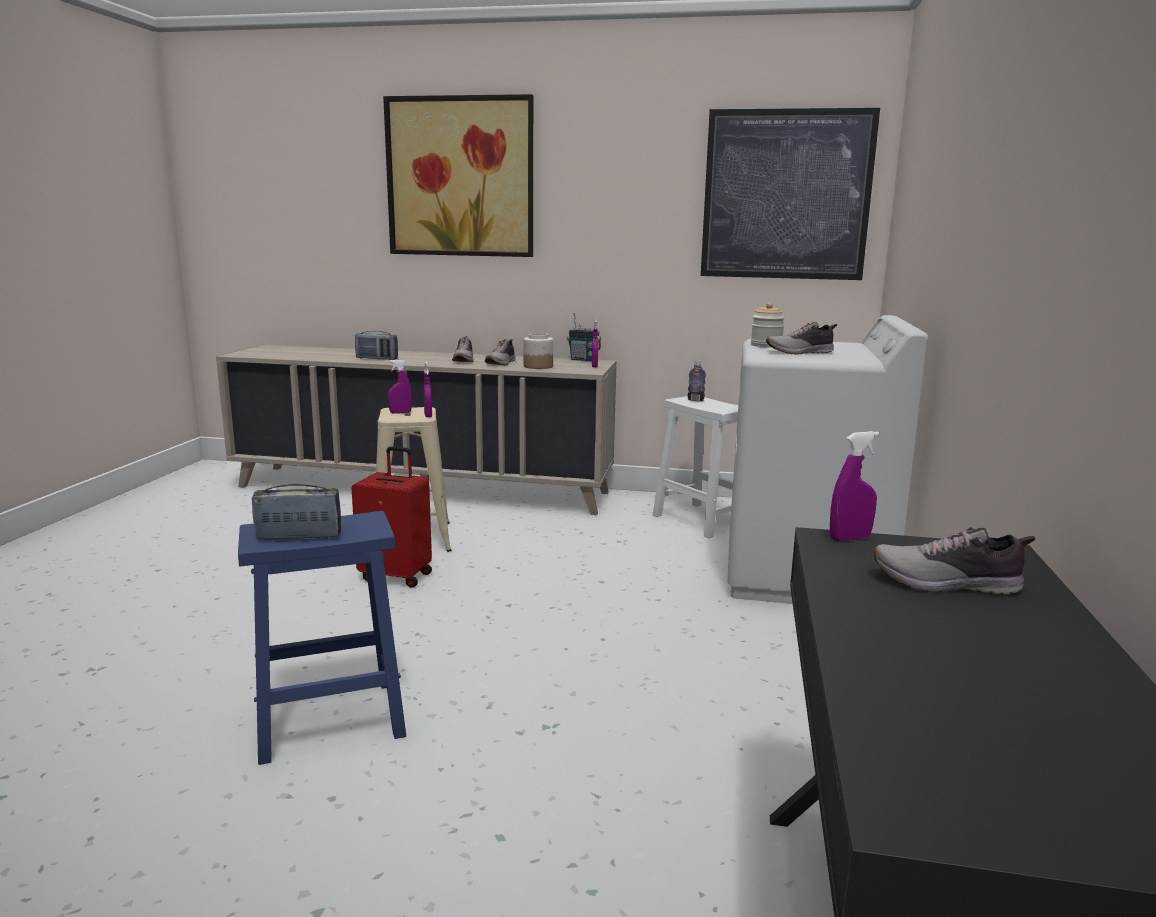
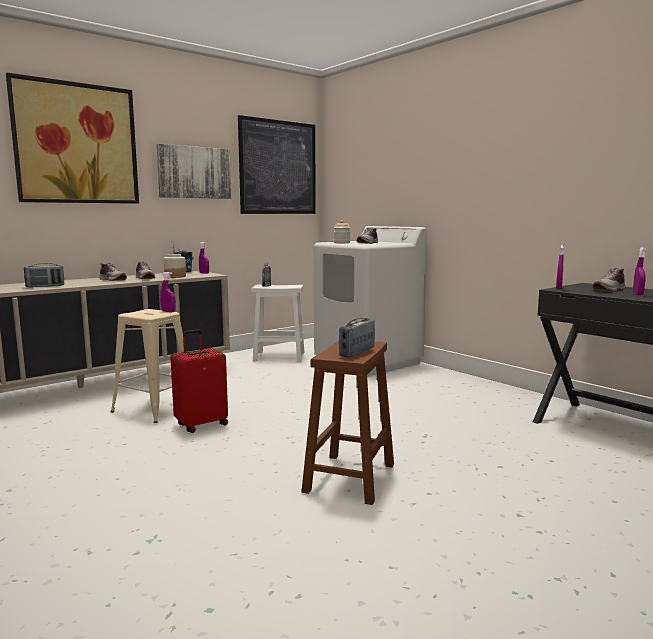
camera: 50 degrees left, 5 degrees down
(327, 721) = (350, 479): blue stool -> brown stool
(400, 412) = (144, 313): purple spray bottle -> purple spray bottle (637, 294)
(624, 209) = (194, 172): none -> picture

